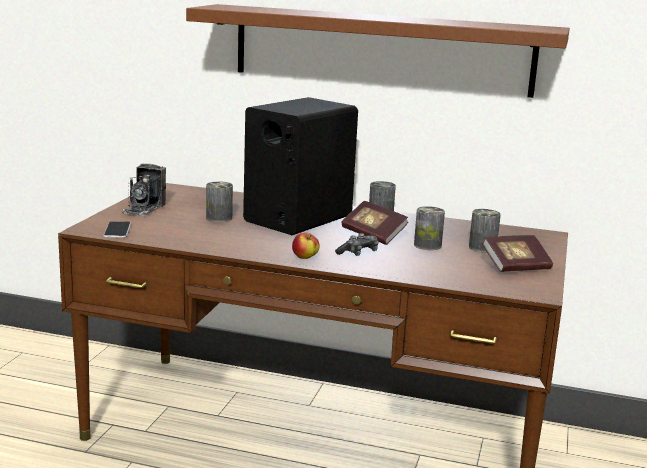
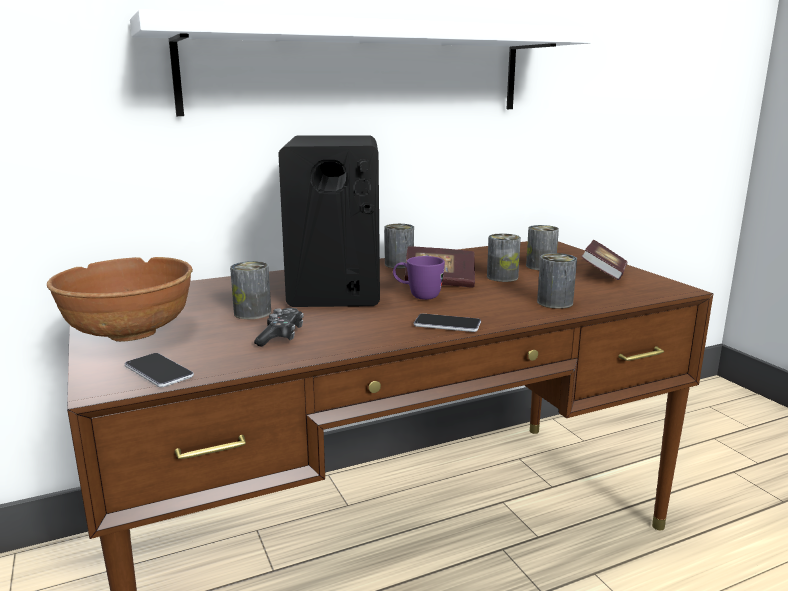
camera: 40 degrees left, 0 degrees up
(143, 208) = (129, 331): camera -> brown bowl
(305, 258) = (447, 324): apple -> phone
(333, 238) = (418, 296): none -> purple mug
(358, 253) = (475, 302): game controller -> game controller (281, 336)
(381, 50) = (361, 70): brown shelf -> white shelf
(411, 270) = (555, 302): none -> can

